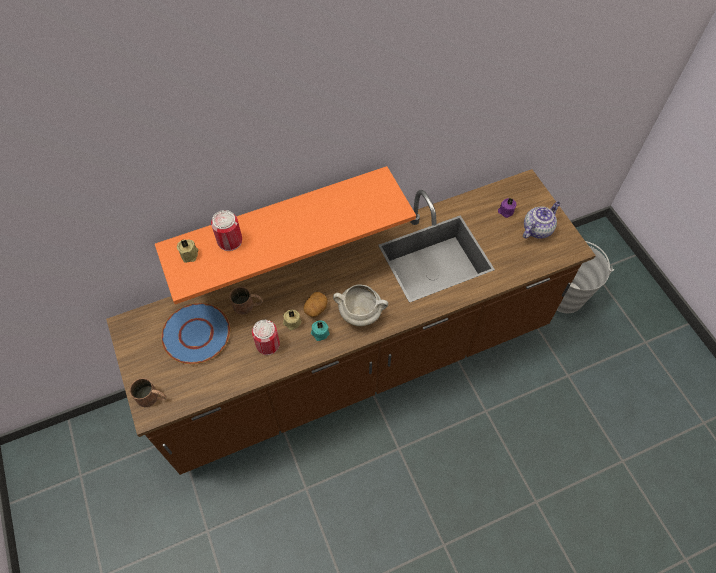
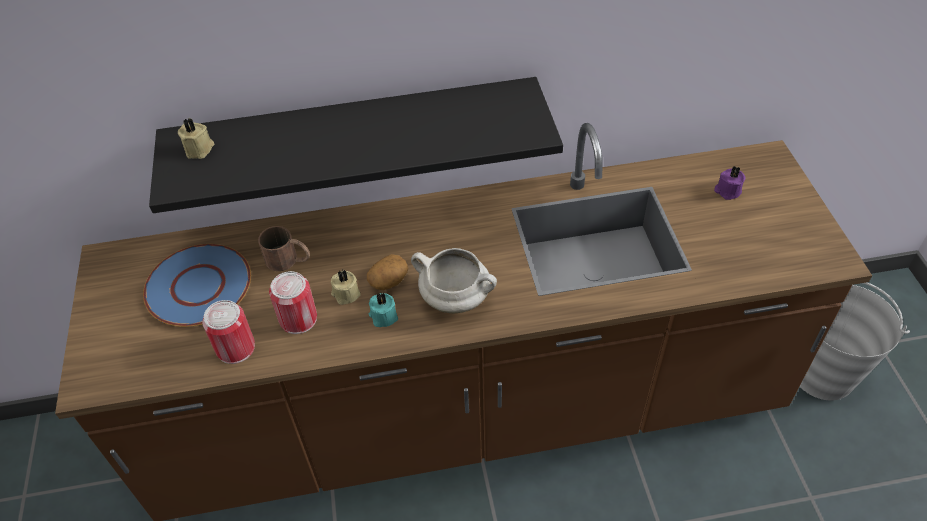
camera: 15 degrees right, 10 degrees down
(152, 397) = (100, 364): brown mug -> none
(229, 241) = (264, 140): can -> can (235, 348)
(278, 219) = (356, 135): orange shelf -> black shelf
(537, 229) = (776, 223): teapot -> none

